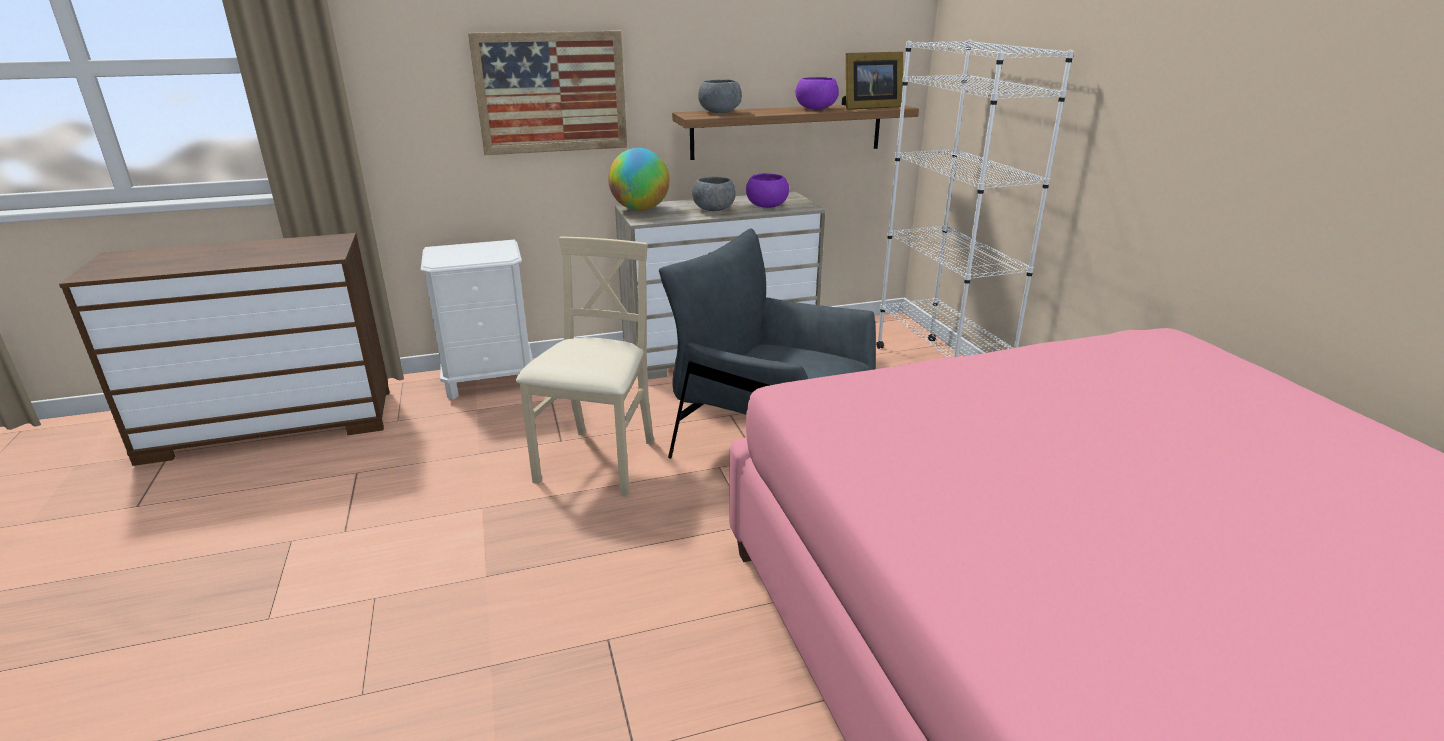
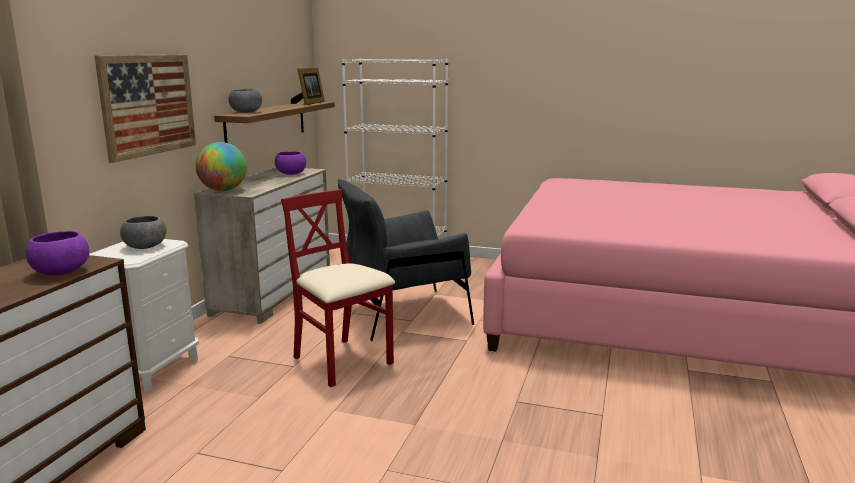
camera: 55 degrees left, 10 degrees down
(598, 463) = (342, 361): beige chair -> red chair
(714, 209) = (268, 181): grey bowl -> grey bowl (145, 247)
(816, 109) = (287, 106): purple bowl -> purple bowl (61, 272)

